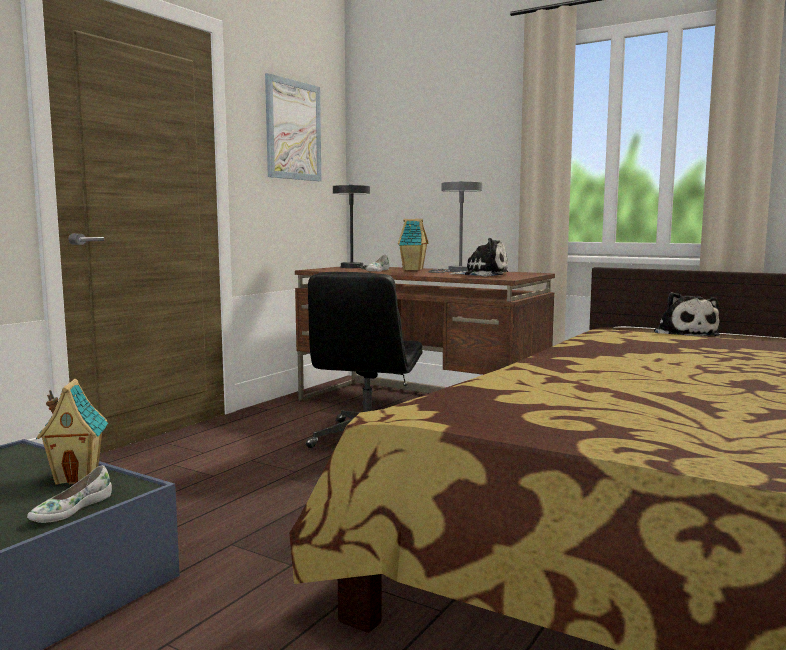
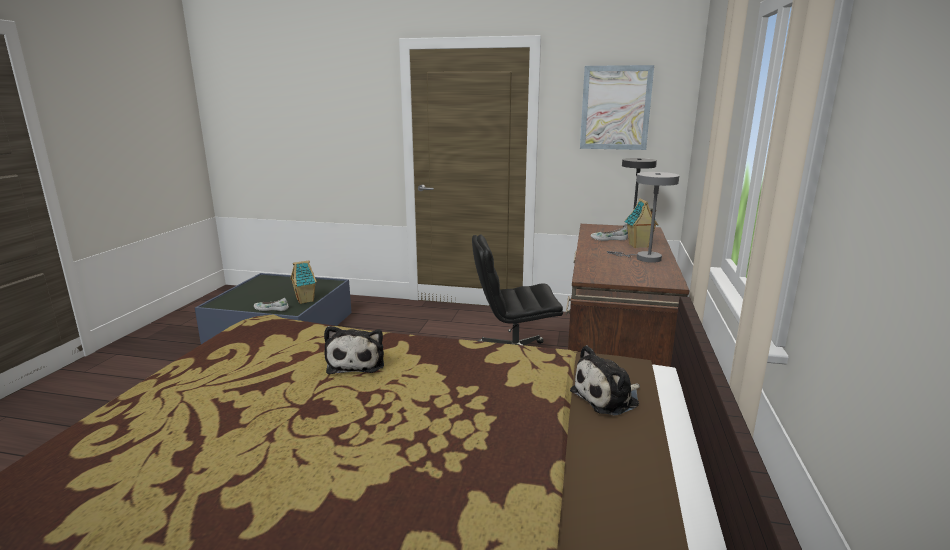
camera: 70 degrees right, 10 degrees up
(483, 274) = (617, 268): plush toy -> plush toy (357, 362)

